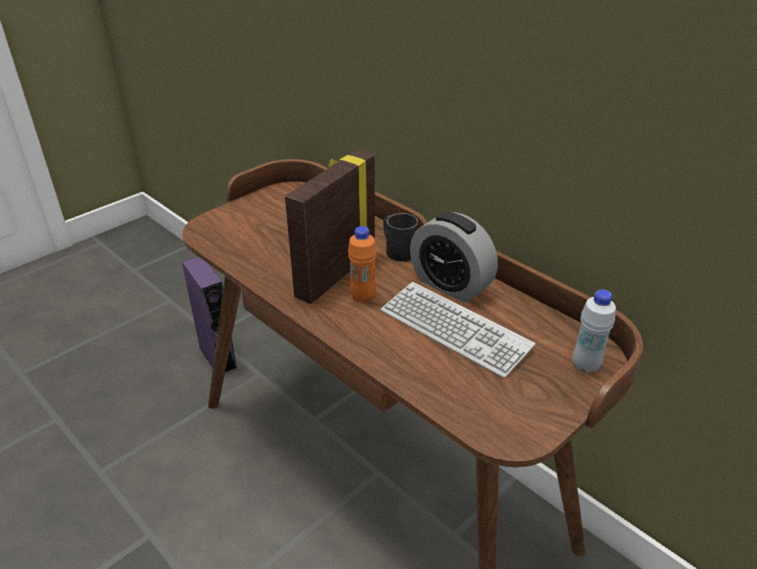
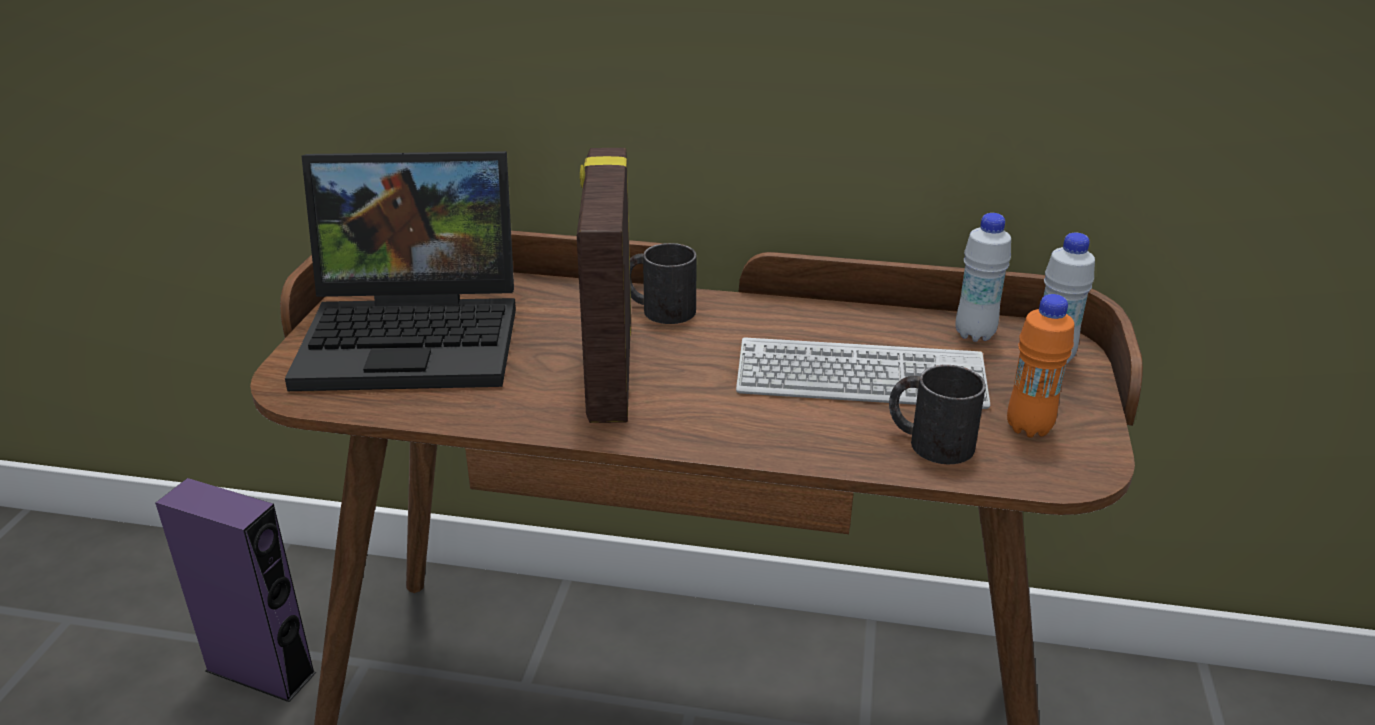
camera: 35 degrees left, 5 degrees down
(275, 223) = (418, 335): none -> laptop
(363, 297) = (688, 385): orange bottle -> orange bottle (1029, 428)
(446, 381) = (929, 441): none -> black mug
(450, 285) = (787, 327): alarm clock -> none
(554, 331) = (974, 334): none -> white bottle

